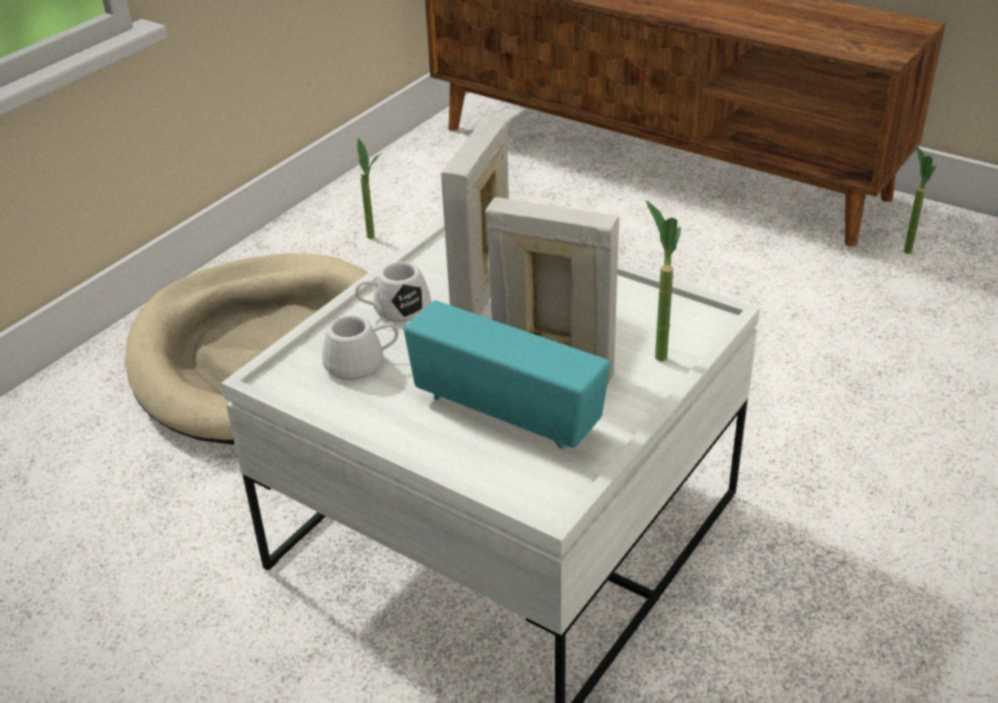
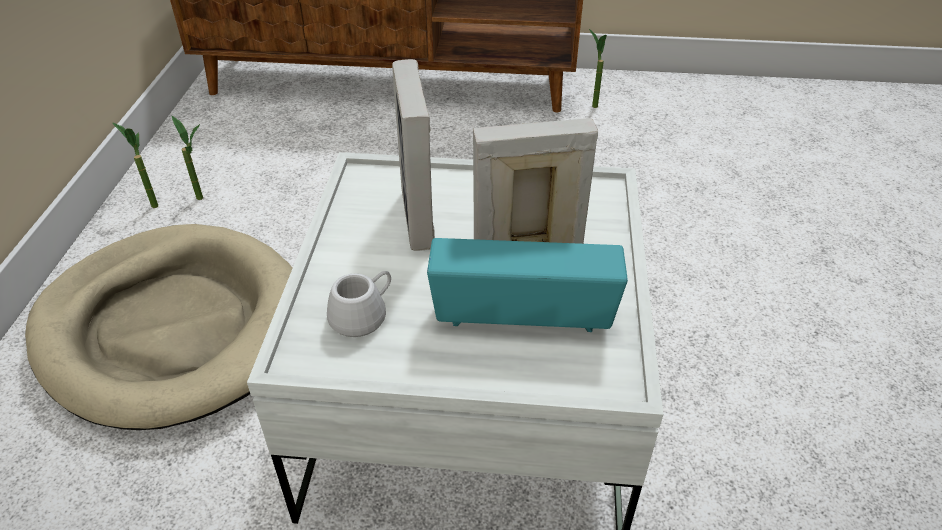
camera: 30 degrees left, 5 degrees up
(394, 309) = (354, 256): white mug -> none
(656, 350) = (589, 224): potted plant -> potted plant (152, 202)

